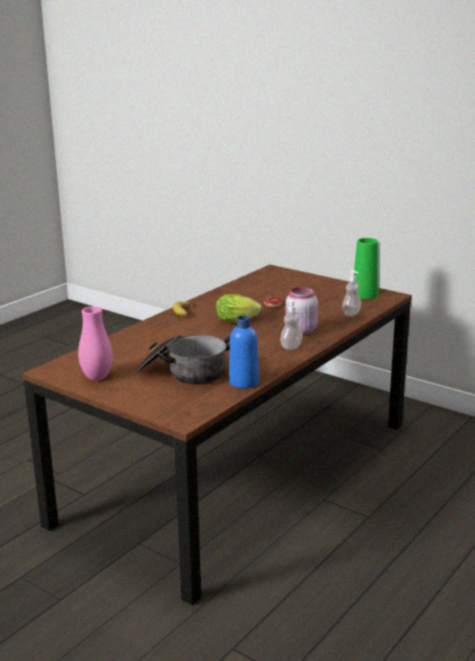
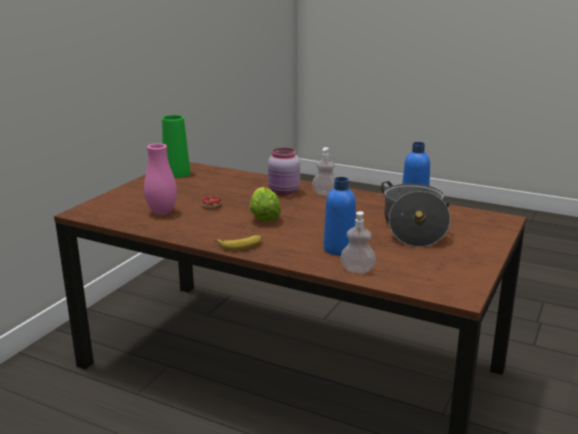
camera: 100 degrees left, 0 degrees up
(97, 377) = (455, 266): pink vase -> pink vase (162, 212)
(157, 341) = (339, 249): none -> blue bottle
(351, 314) = (233, 177): soap dispenser -> soap dispenser (357, 270)

